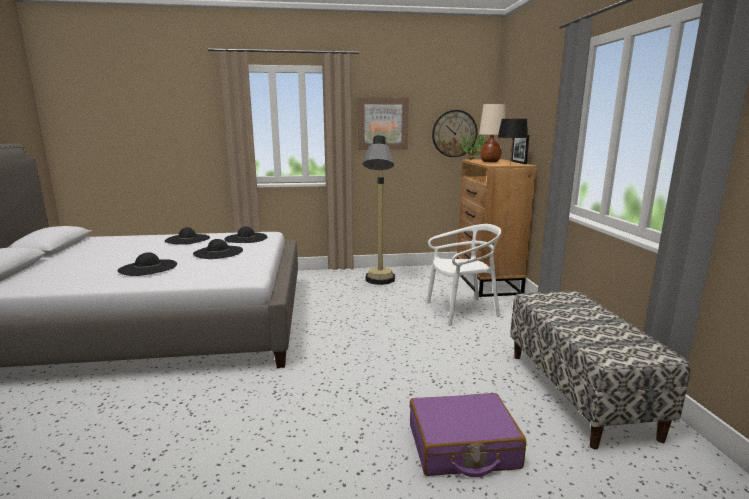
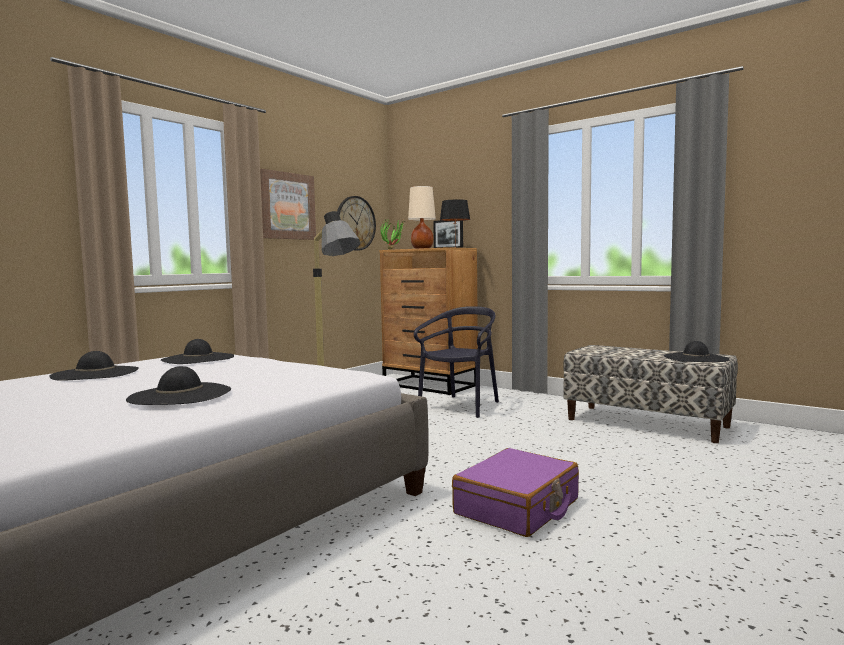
camera: 45 degrees left, 10 degrees down
(218, 252) = (221, 370): black hat -> black hat (695, 358)
(461, 311) = (461, 406): white chair -> black chair
(462, 447) = (671, 472): purple suitcase -> purple suitcase (517, 507)

